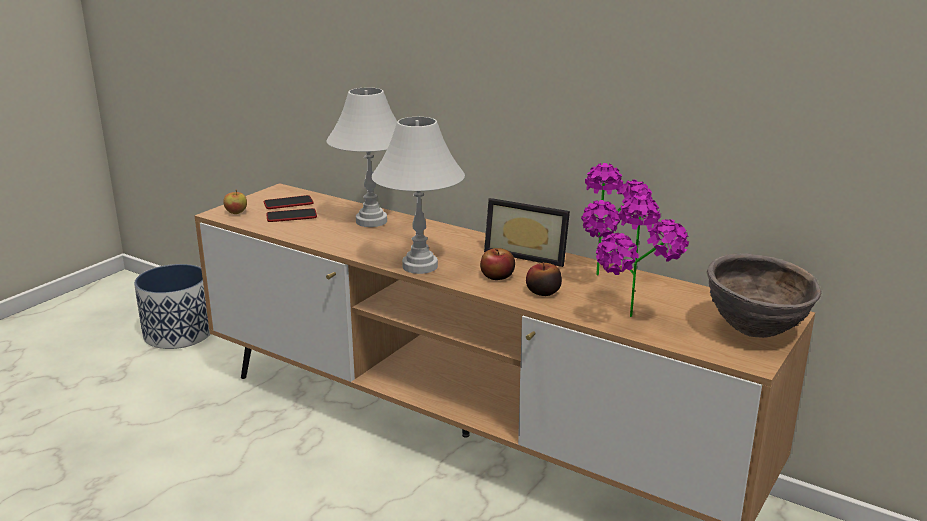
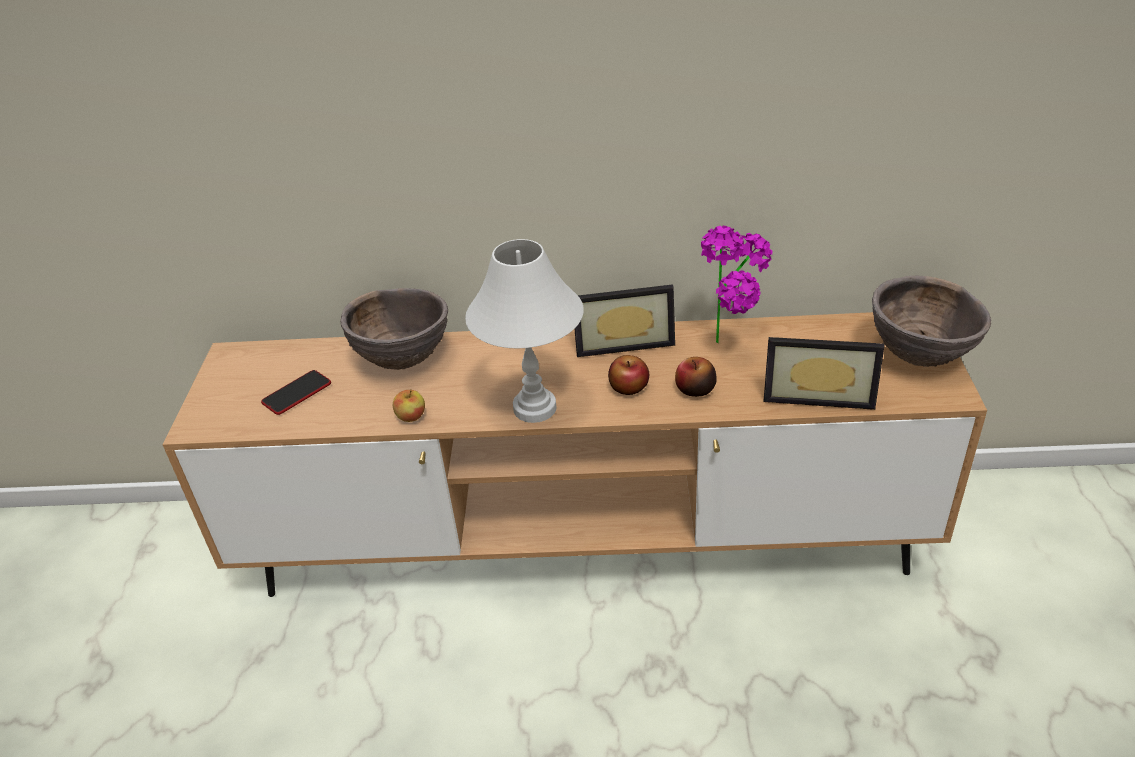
camera: 30 degrees left, 15 degrees up
(179, 334) = (125, 573): planter -> none
(236, 212) = (216, 416): apple -> apple (411, 417)
(288, 203) = (267, 373): phone -> none
(372, 221) = (404, 361): white table lamp -> brown bowl
(635, 323) = (818, 393): potted plant -> picture frame

